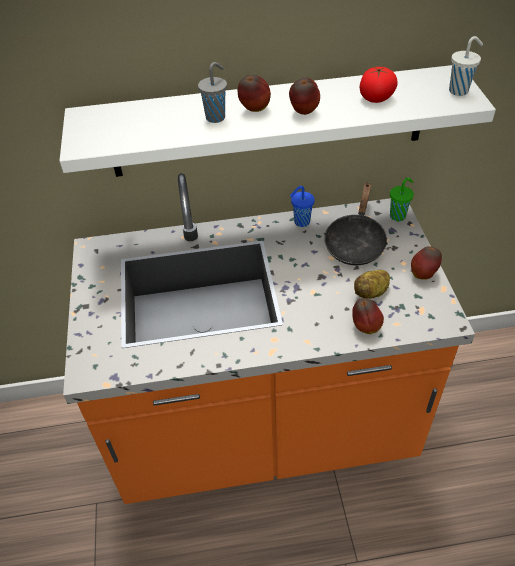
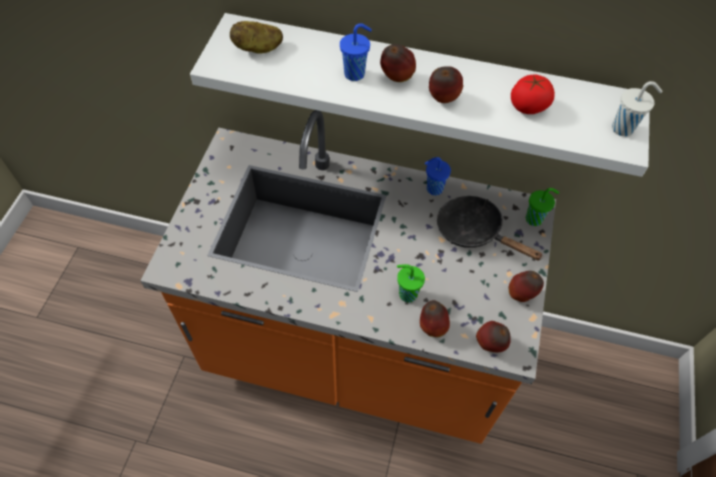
camera: 20 degrees right, 10 degrees up
(216, 117) = (355, 74): grey cup -> blue cup
(327, 310) = (406, 294): none -> green cup
(355, 242) = (474, 232): black frying pan -> black frying pan turned 90 degrees clockwise
(372, 292) = (459, 293): potato -> potato (258, 48)
(422, 322) = (490, 345): none -> apple

